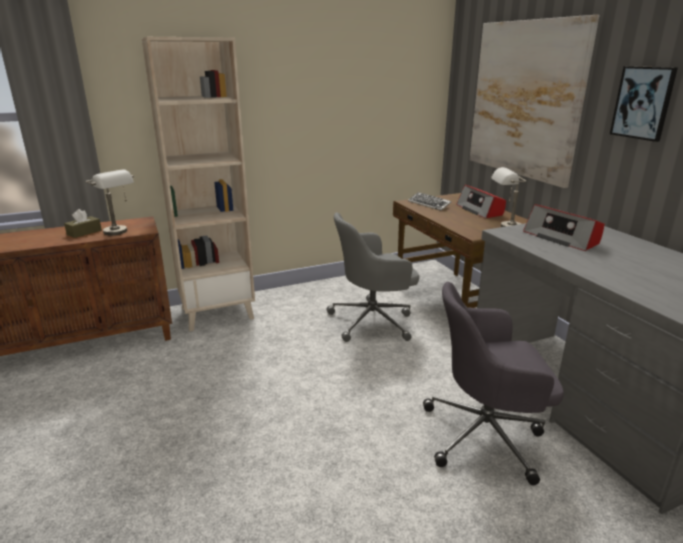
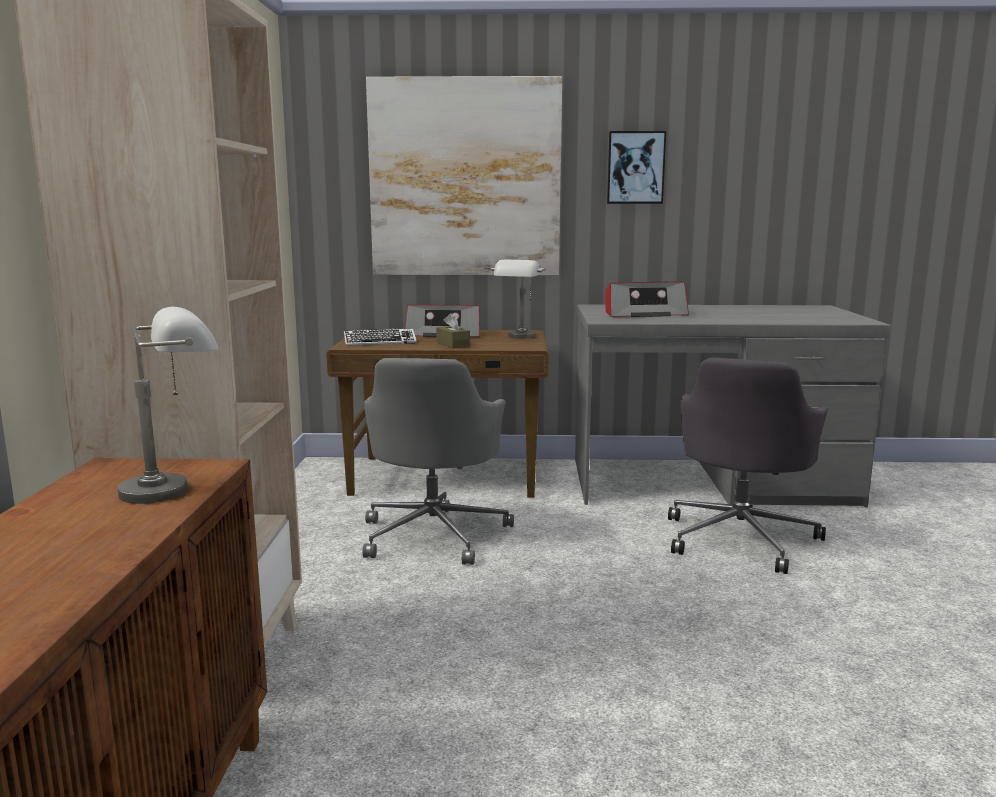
camera: 65 degrees left, 10 degrees down
(84, 232) = (84, 523): brown tissue box -> brown tissue box (453, 344)

